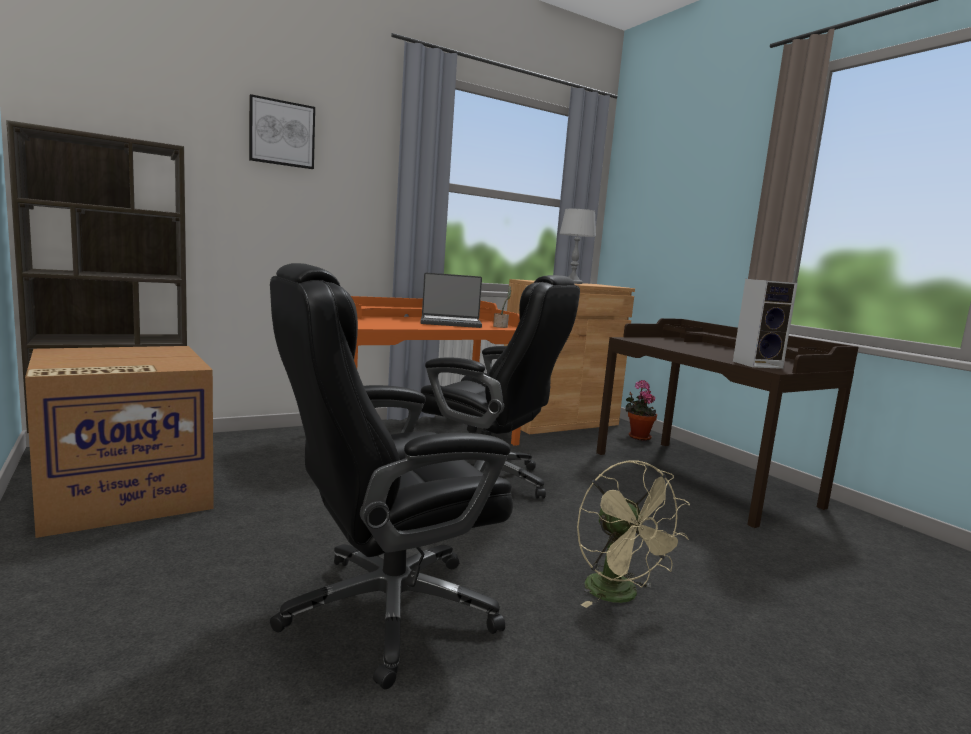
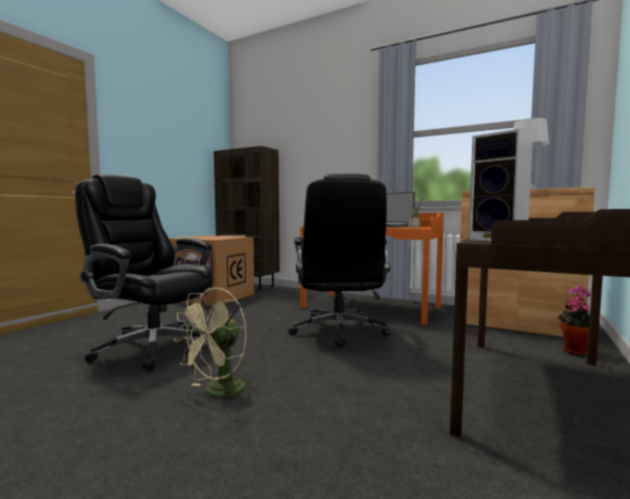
camera: 60 degrees right, 5 degrees down
(282, 133) = (320, 128): picture -> none

